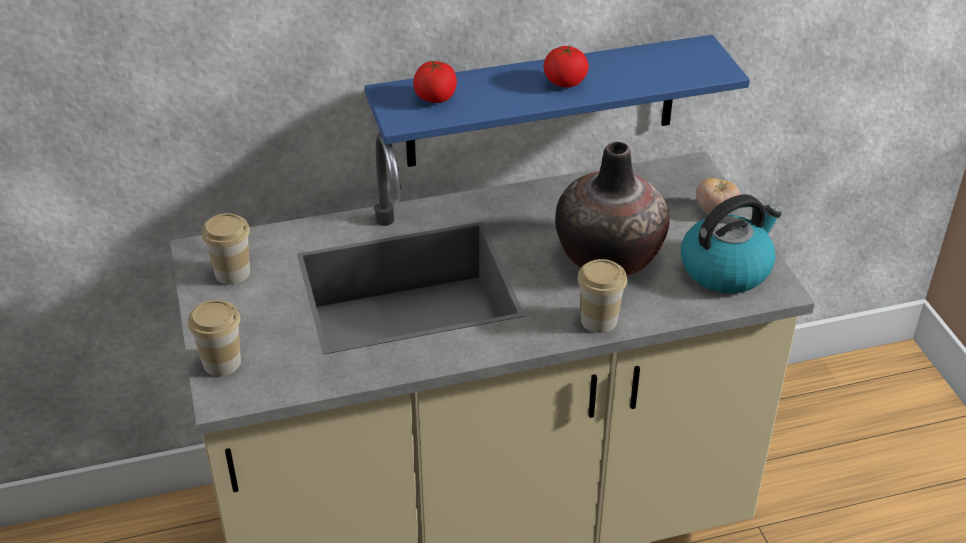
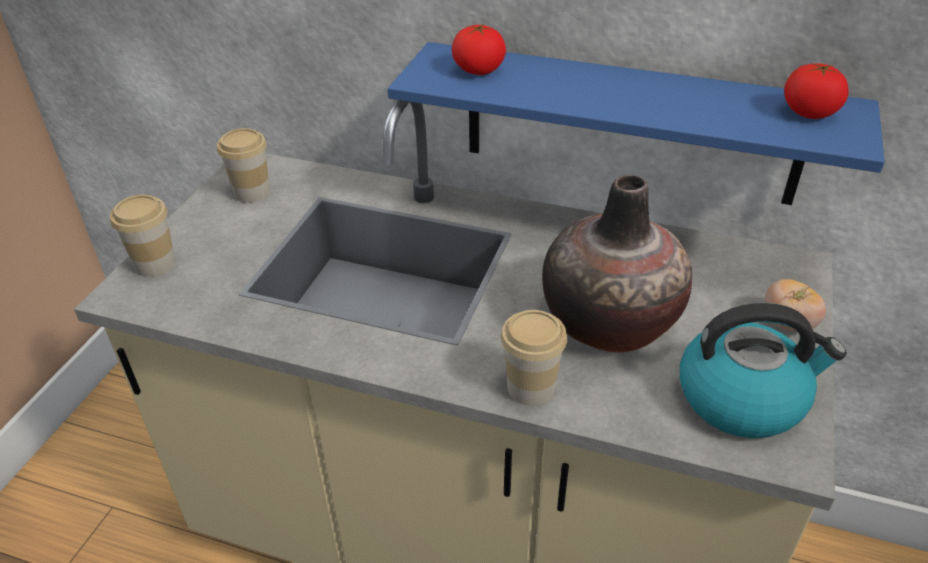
camera: 35 degrees right, 0 degrees up
(565, 82) = (634, 96): tomato -> tomato (809, 113)

